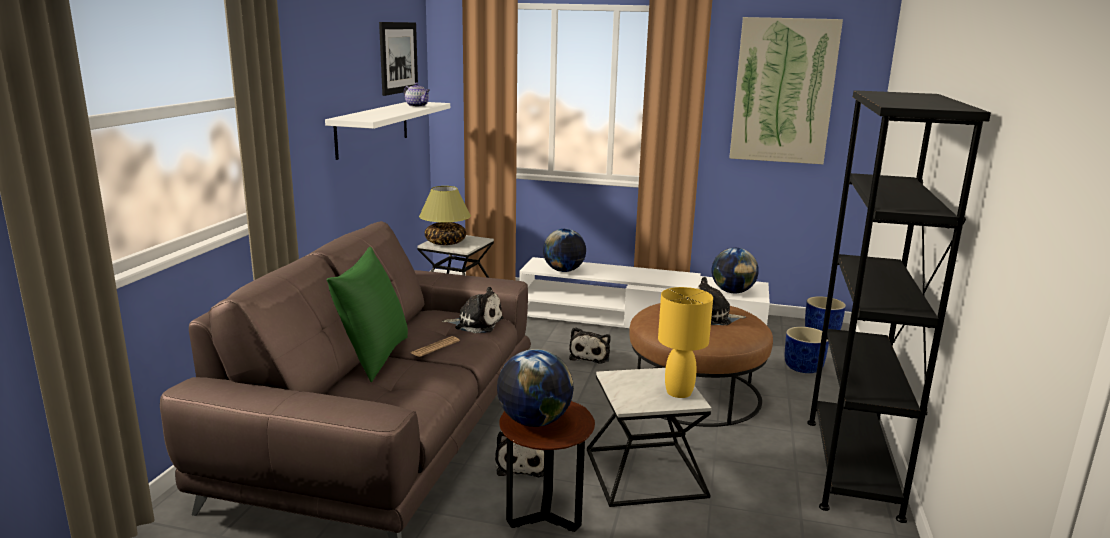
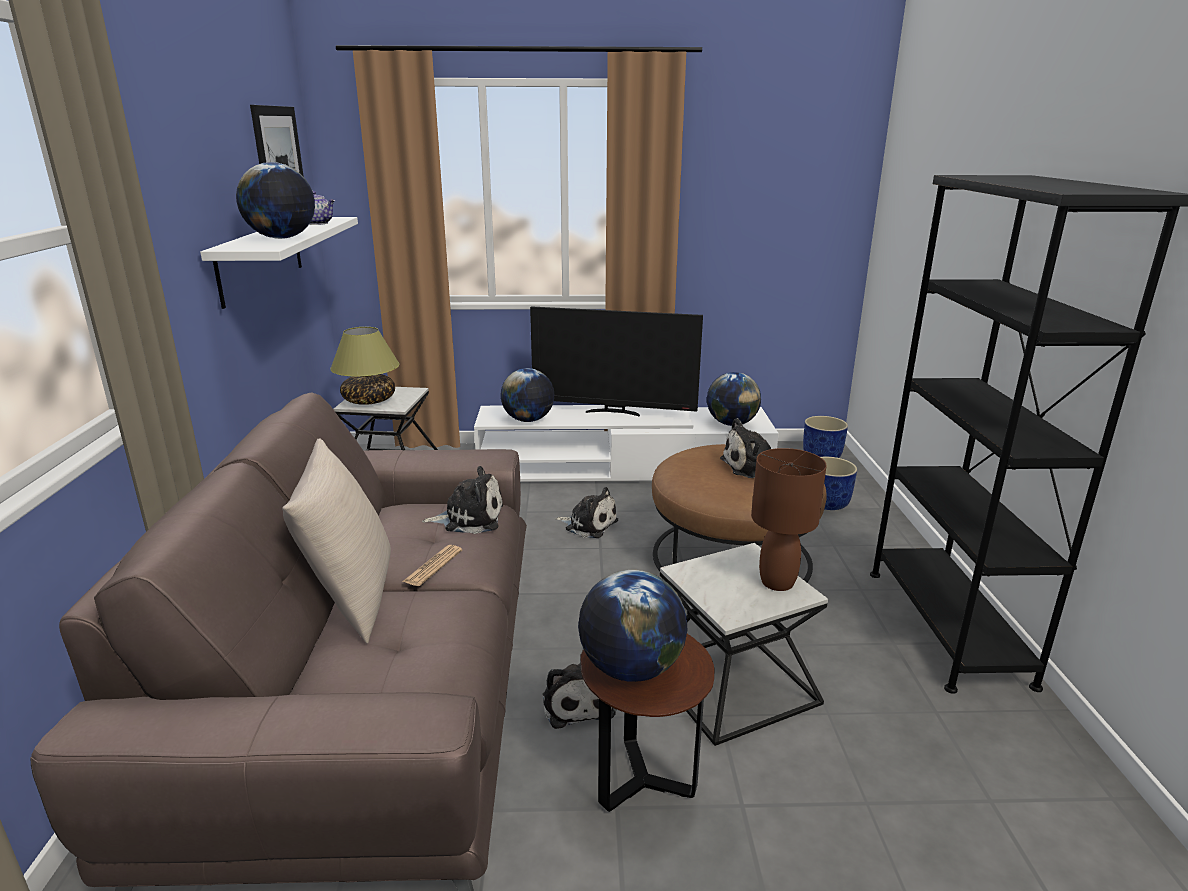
camera: 15 degrees left, 5 degrees up
(373, 357) = (351, 598): green pillow -> beige pillow
(383, 114) = (282, 238): none -> globe
(590, 356) = (589, 525): plush toy -> plush toy turned 60 degrees counterclockwise
(636, 272) = (614, 412): none -> television
(678, 392) = (776, 582): yellow table lamp -> brown table lamp
(783, 91) = (767, 182): picture -> none

